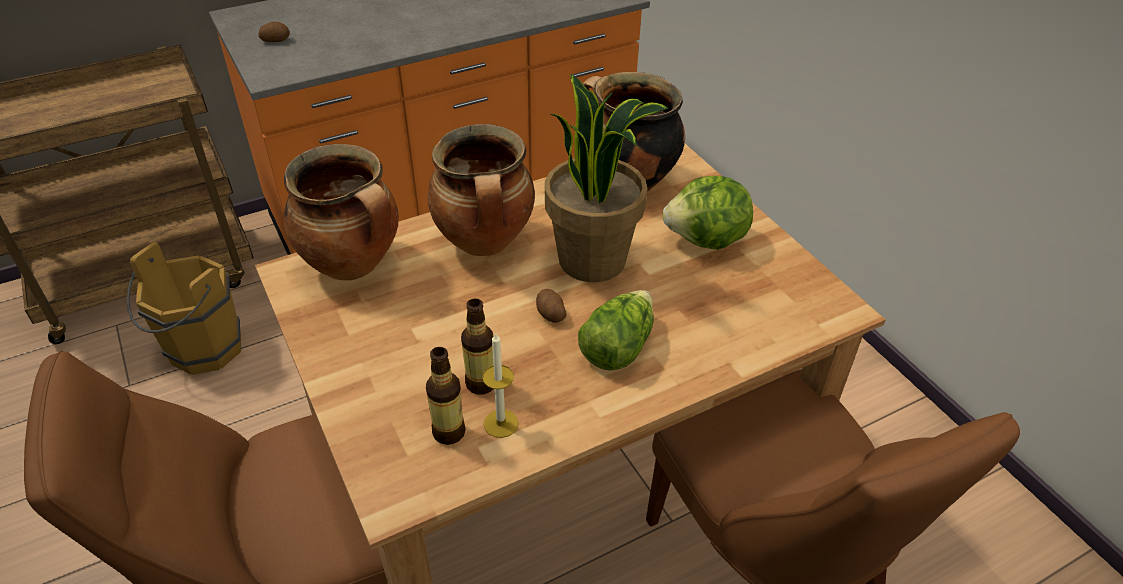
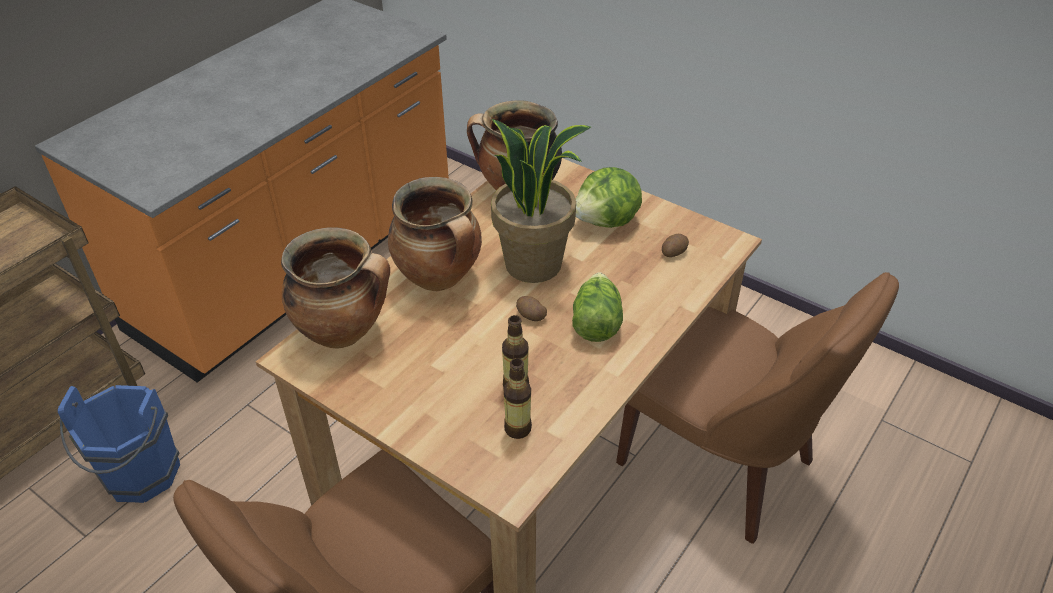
camera: 25 degrees left, 0 degrees up
(201, 352) = (140, 479): brown bucket -> blue bucket
(276, 40) = (131, 156): potato -> potato (673, 252)
(501, 423) = (551, 408): candle -> none

